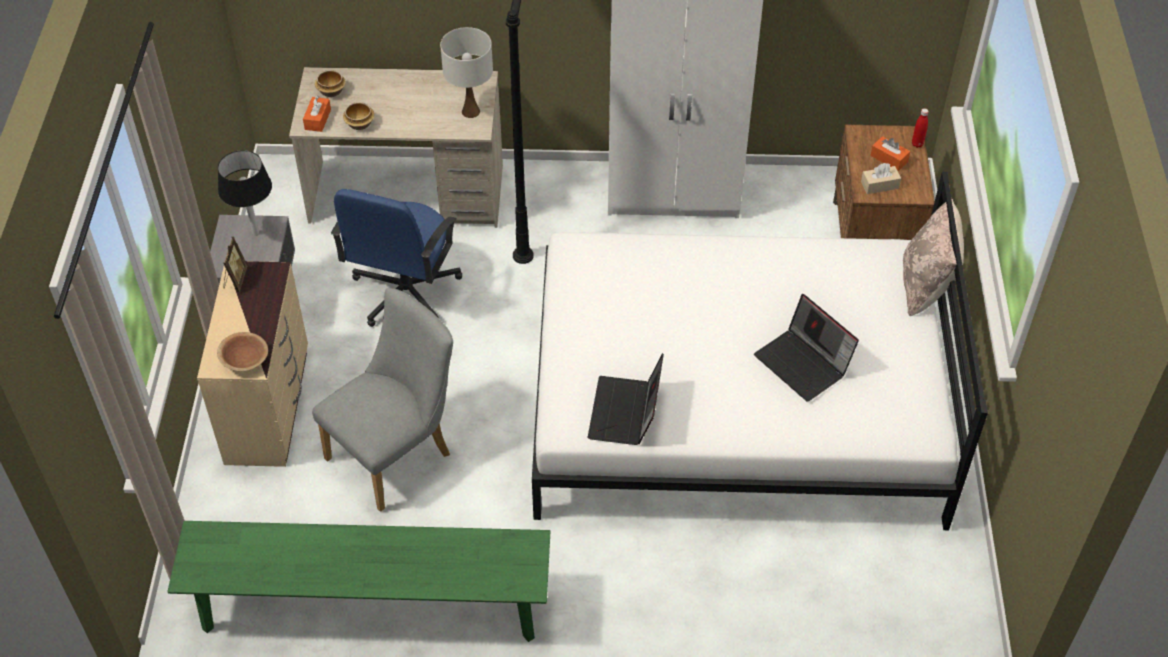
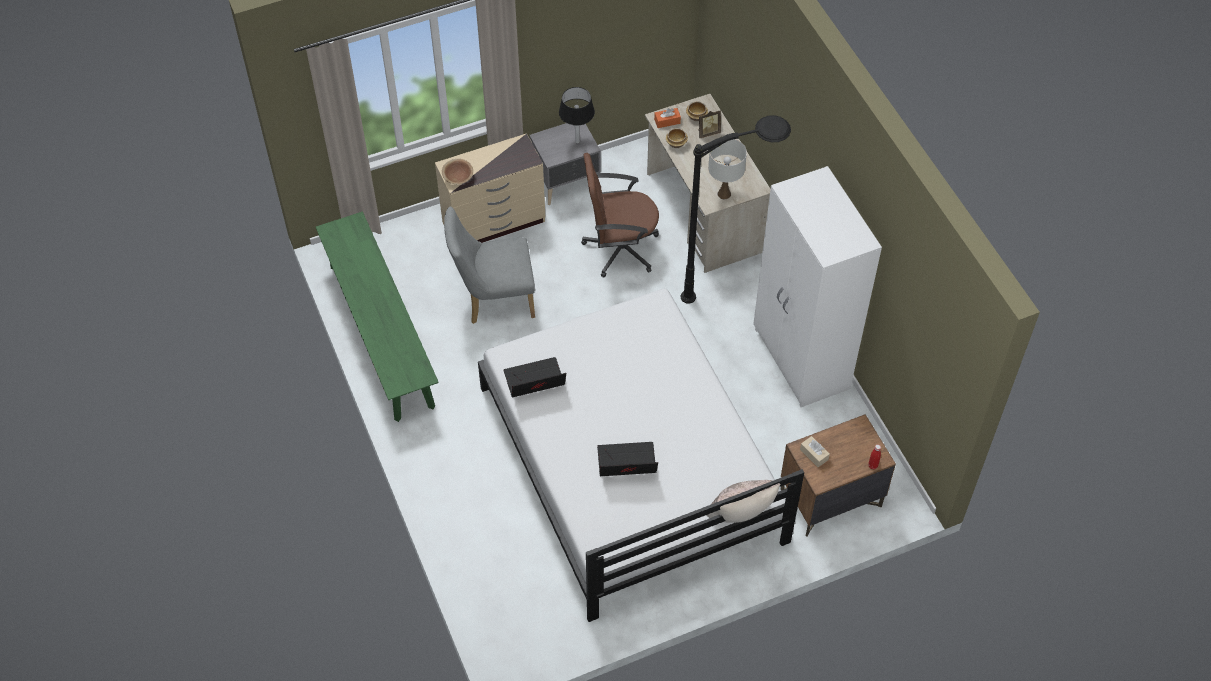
camera: 65 degrees right, 5 degrees up
(235, 280) = (514, 144): picture frame -> picture frame (708, 132)
(396, 453) = (493, 299): grey chair -> grey chair turned 150 degrees clockwise
(405, 292) = (620, 248): blue office chair -> brown office chair
(804, 364) = (626, 464): laptop -> laptop turned 60 degrees clockwise
(889, 158) = (845, 452): orange tissue box -> none

